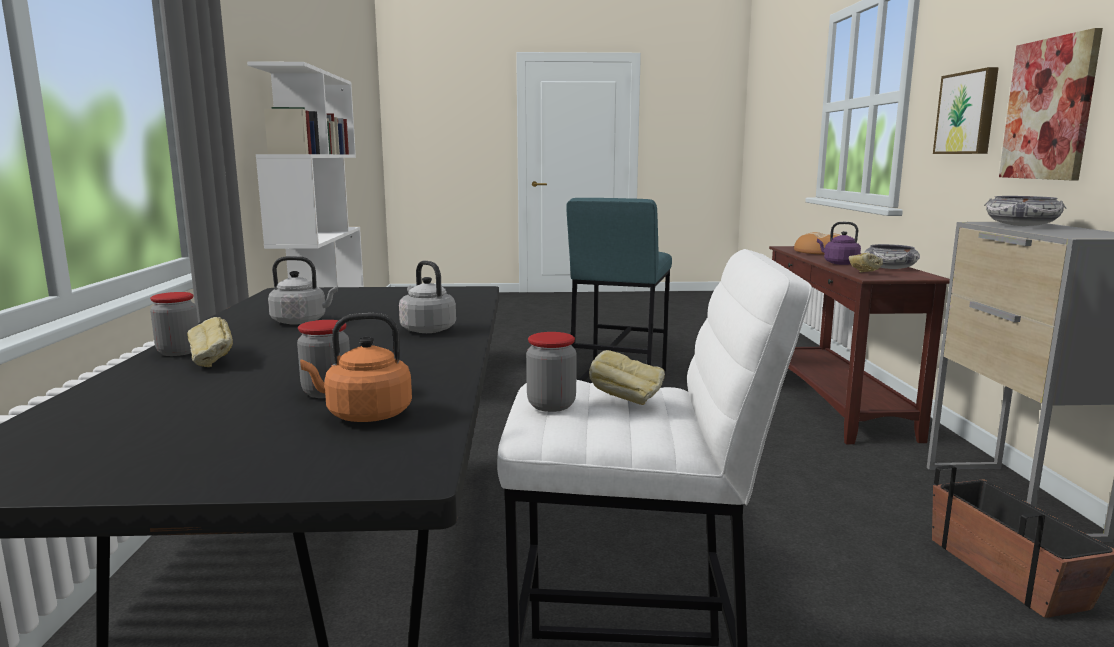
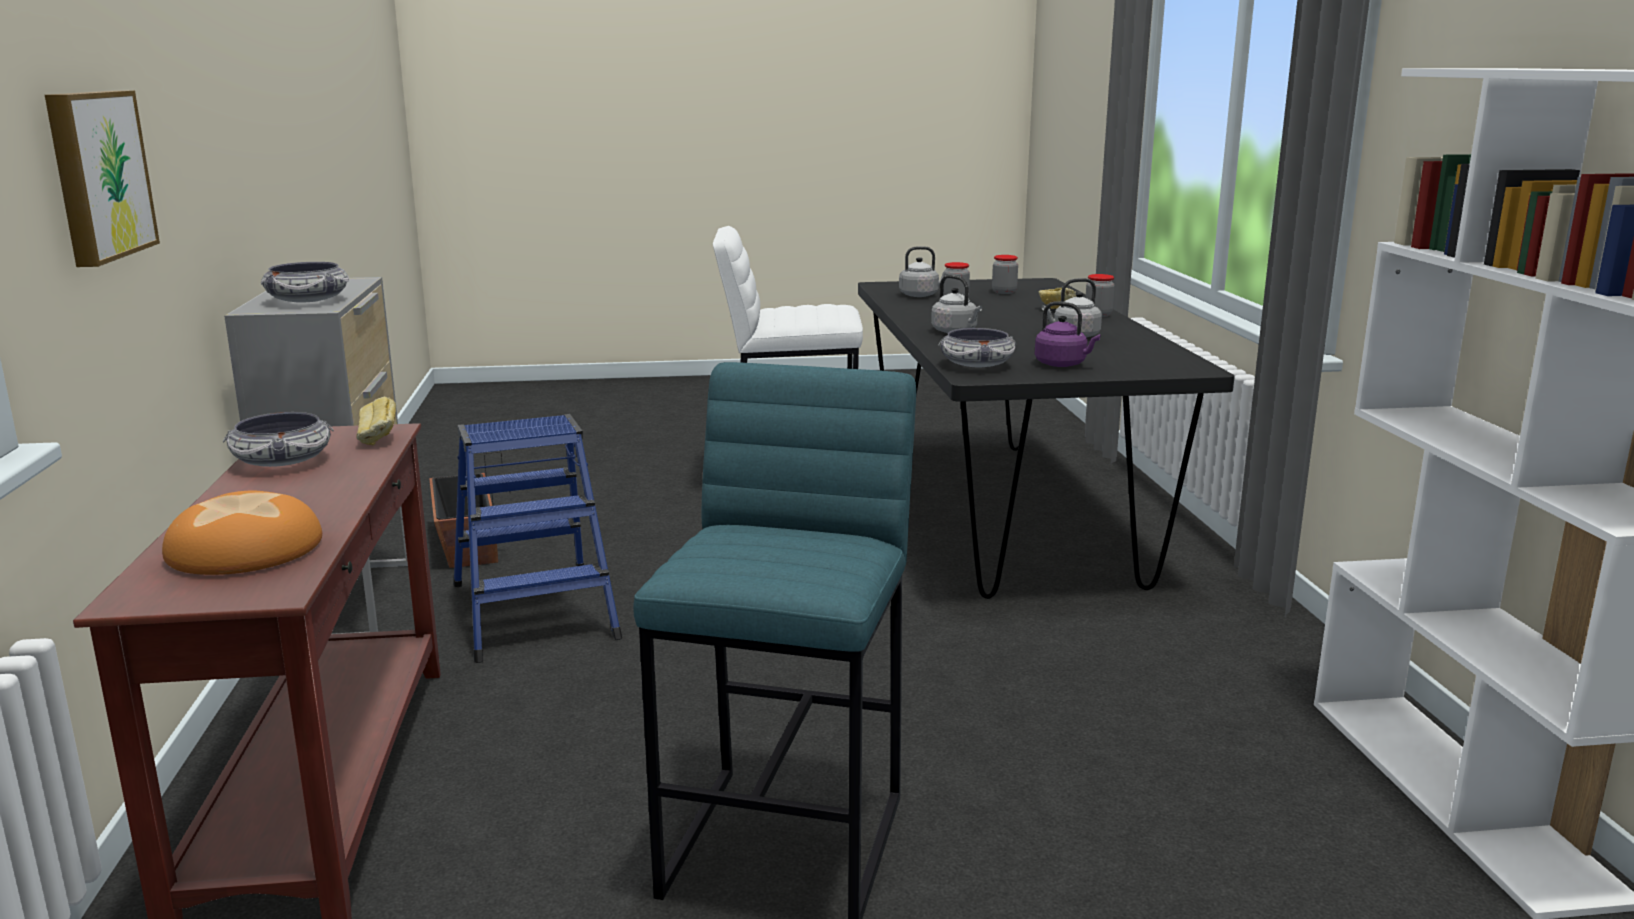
camera: 175 degrees right, 5 degrees up
(364, 415) = (921, 295): orange kettle -> grey kettle
(459, 297) = (976, 365): none -> bowl
(551, 405) = (836, 307): jar -> jar (1004, 292)
(626, 400) = (796, 310): bread -> none
(834, 487) = (533, 609): none -> blue step ladder
(839, 263) = (338, 480): purple kettle -> purple kettle (1063, 364)
(1049, 109) = (181, 163): picture -> none

